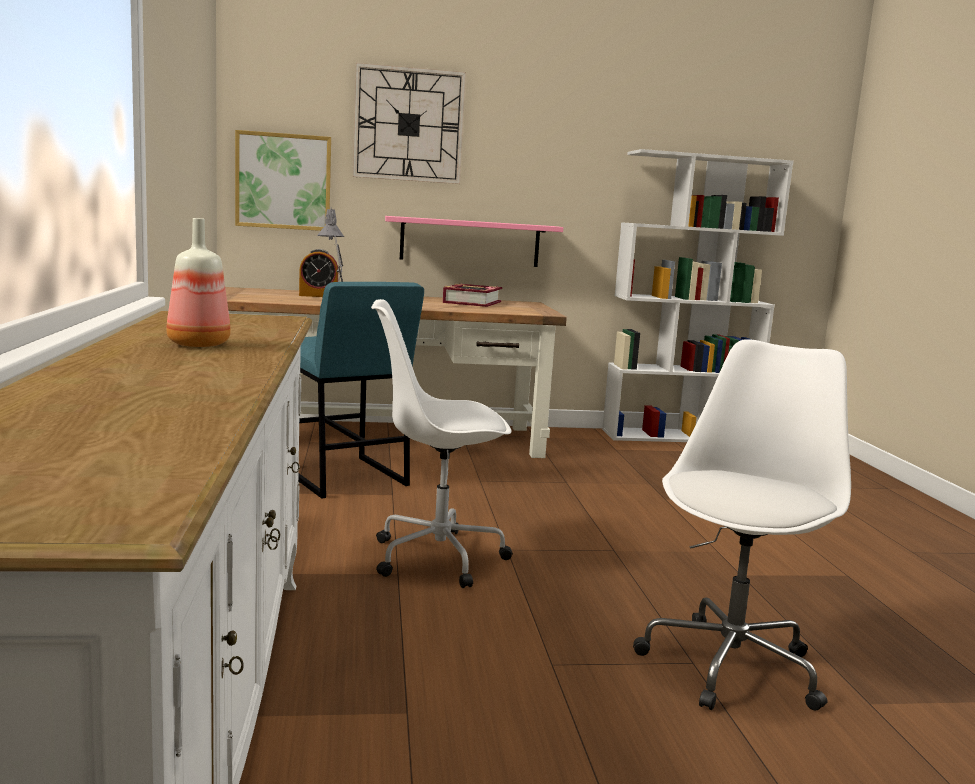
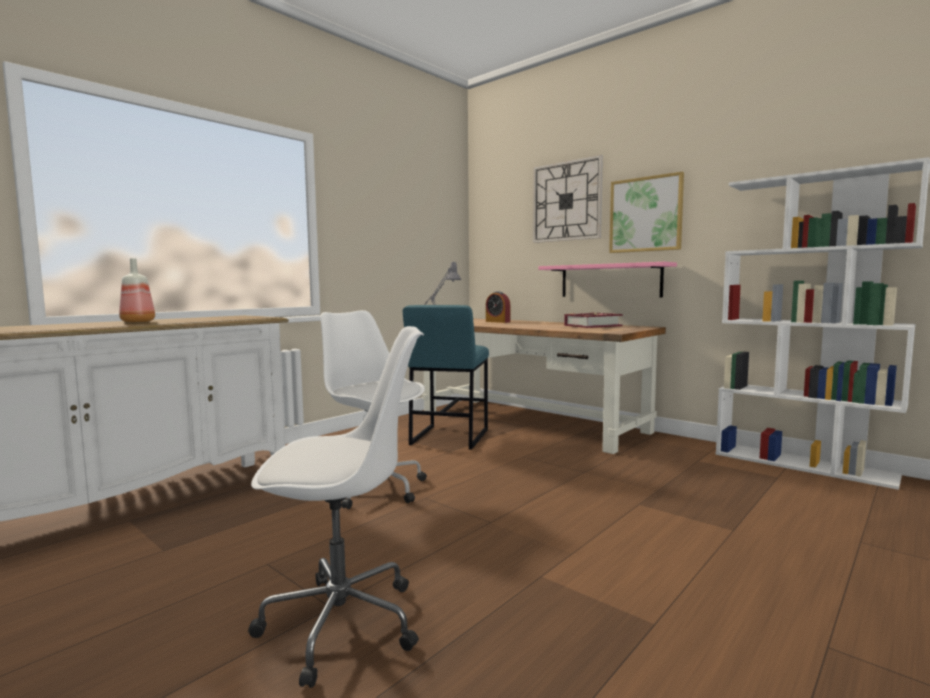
camera: 50 degrees right, 5 degrees down
(283, 181) = (498, 251): picture -> picture (645, 214)

